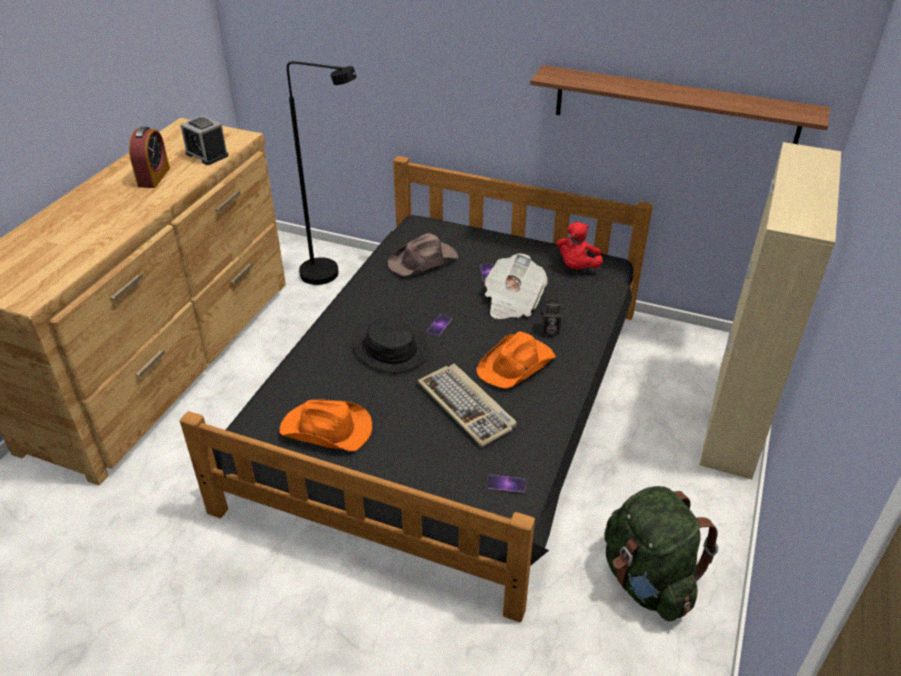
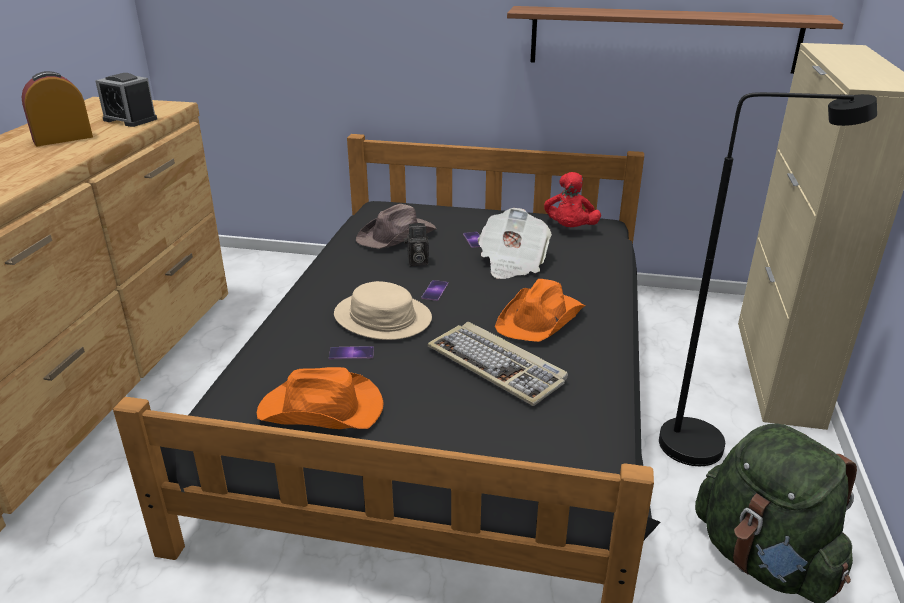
camera: 10 degrees left, 10 degrees down
(154, 177) = (63, 139): alarm clock -> alarm clock turned 120 degrees counterclockwise
(330, 275) = (279, 280): black floor lamp -> black floor lamp (709, 445)
(390, 349) = (382, 318): black hat -> beige hat
(506, 484) = (580, 444): phone -> phone (351, 353)
(549, 331) = (565, 284): camera -> camera (416, 262)

